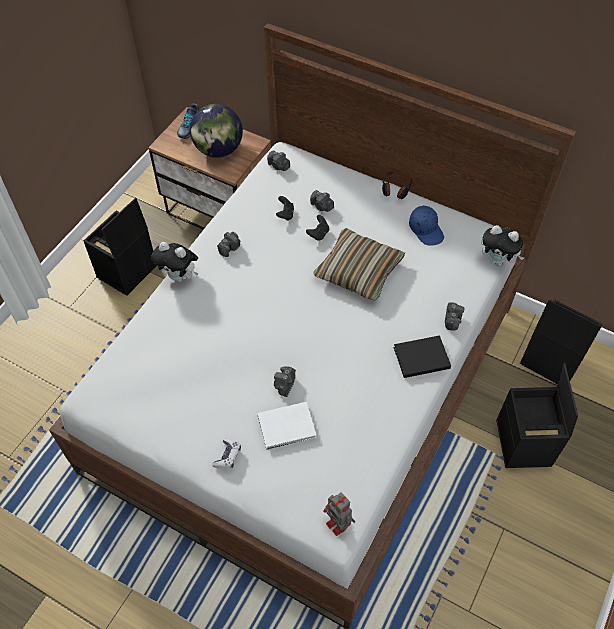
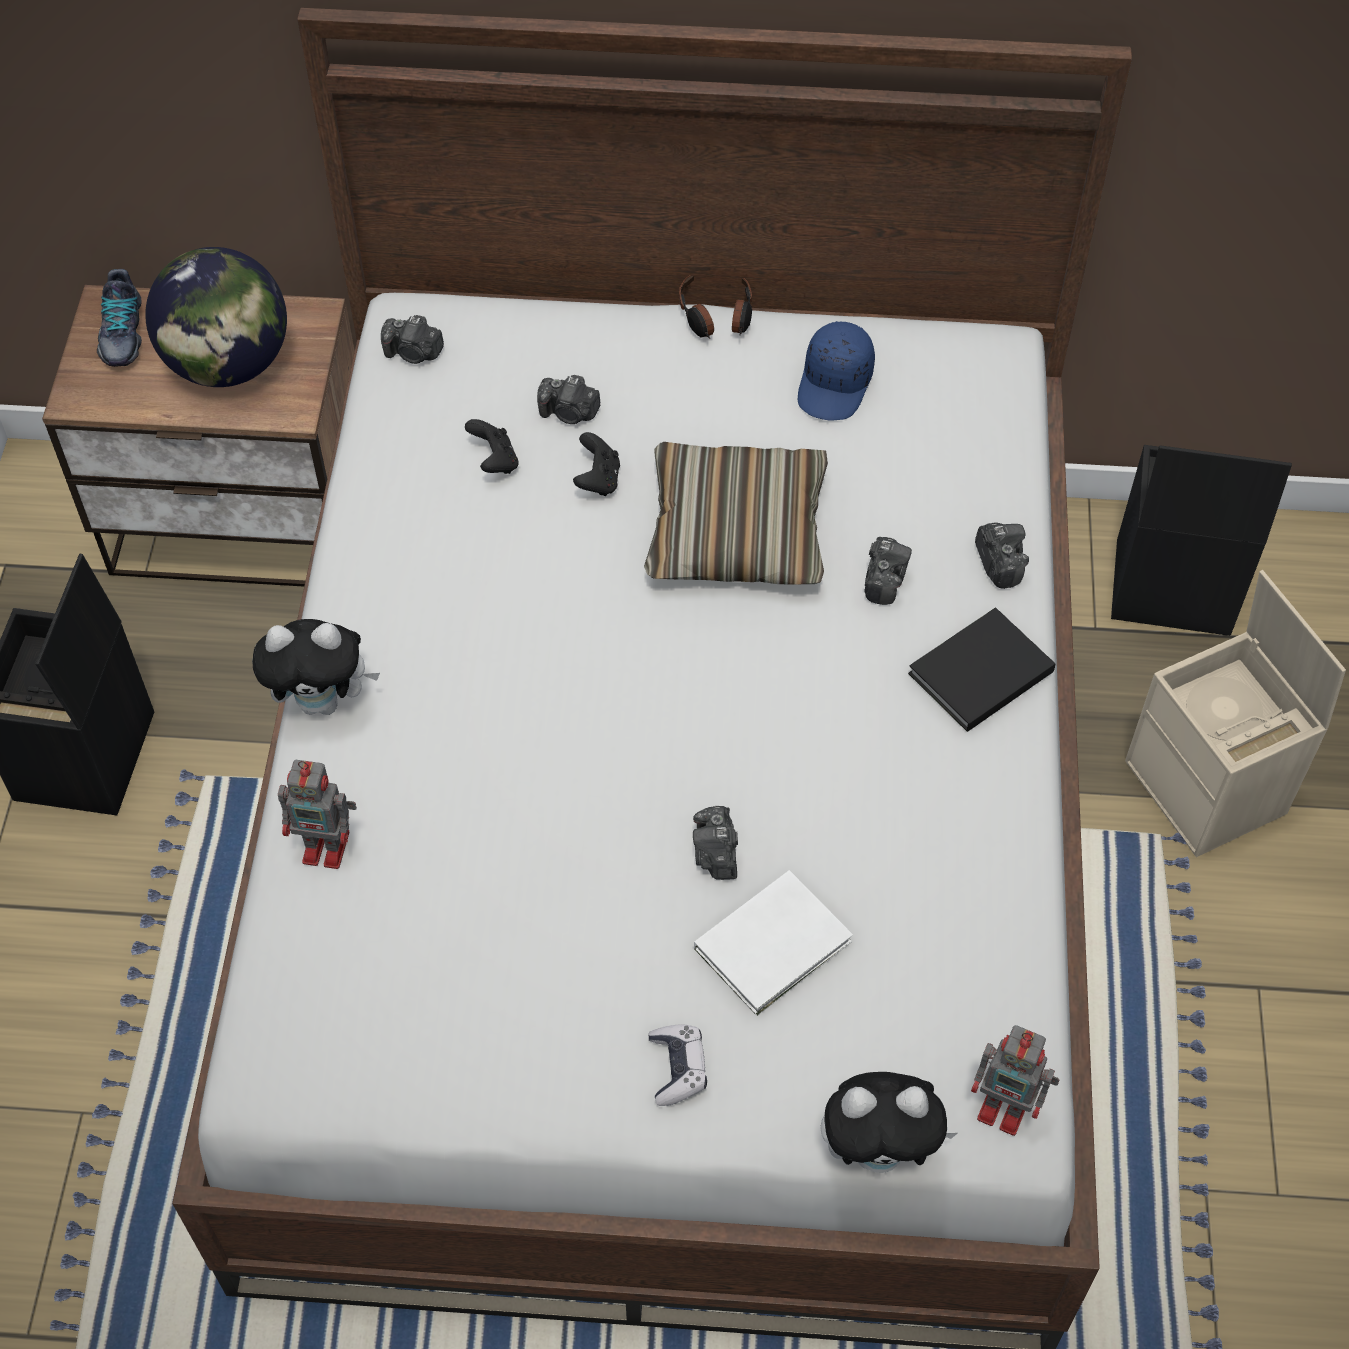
camera: 25 degrees left, 0 degrees up
(153, 328) = (329, 847): none -> toy robot
(230, 248) = (408, 587): camera -> camera (884, 579)
(426, 230) = (836, 384): blue cap -> blue cap turned 75 degrees clockwise
(497, 261) = (1024, 398): plush toy -> plush toy (879, 1150)
(524, 444) = (1209, 789): black storage box -> beige storage box

